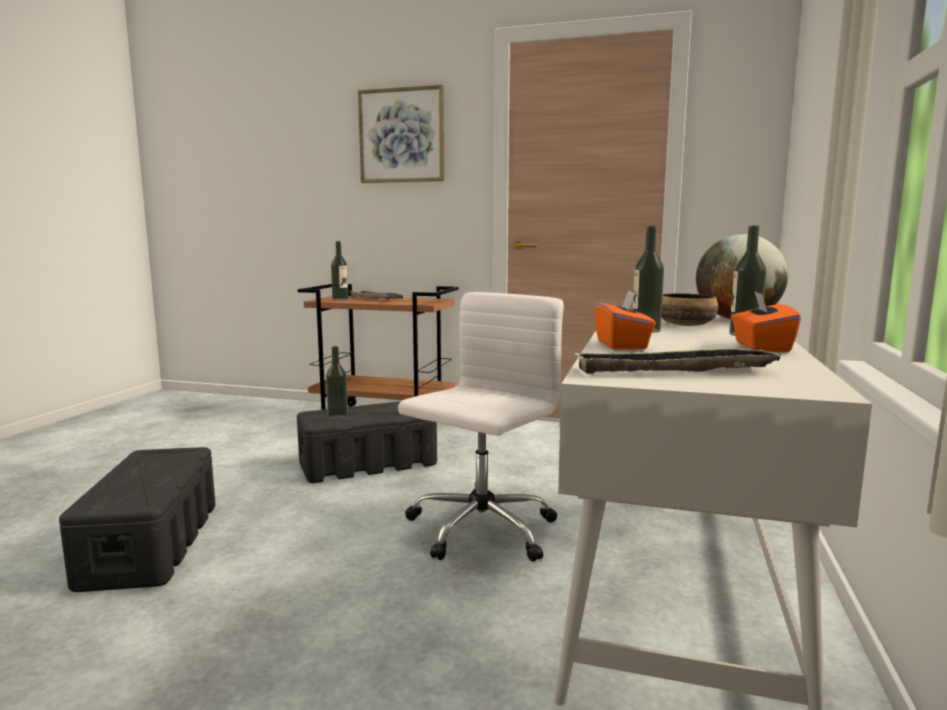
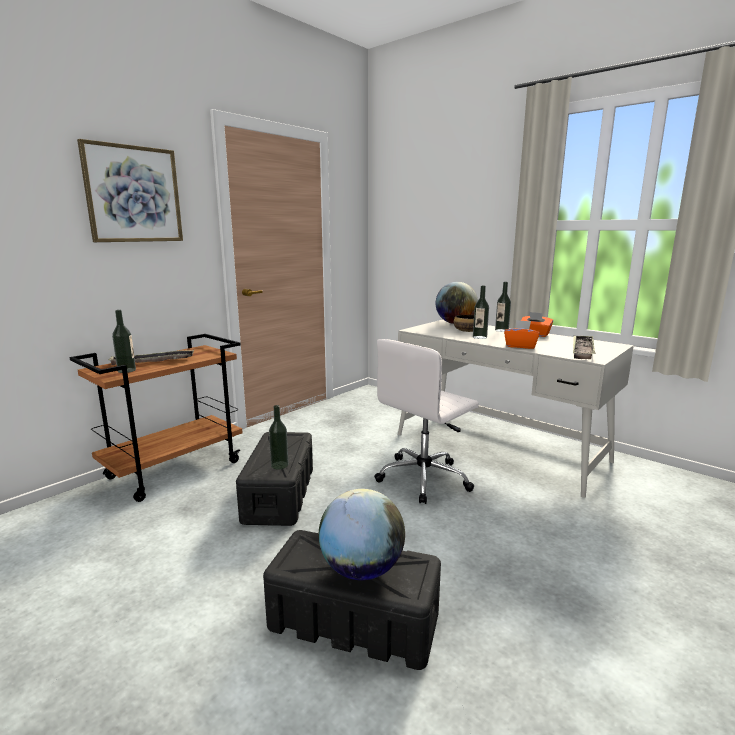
camera: 65 degrees left, 5 degrees up
(133, 480) = (361, 569): none -> globe
(479, 530) = (424, 478): white office chair -> white office chair turned 105 degrees counterclockwise

